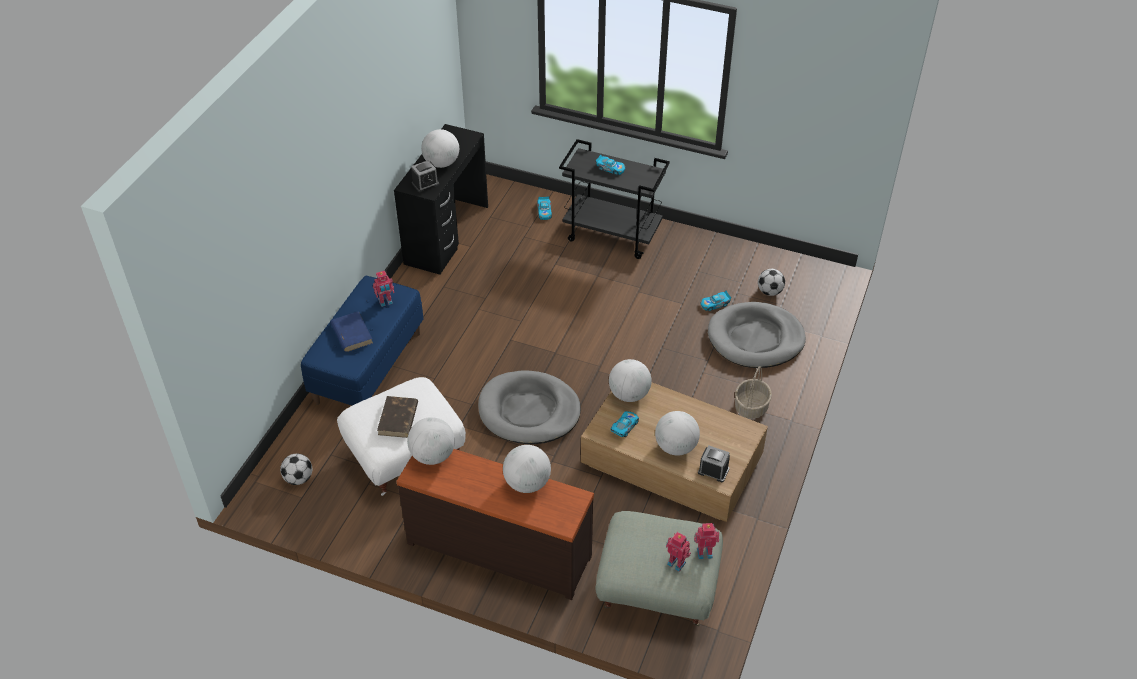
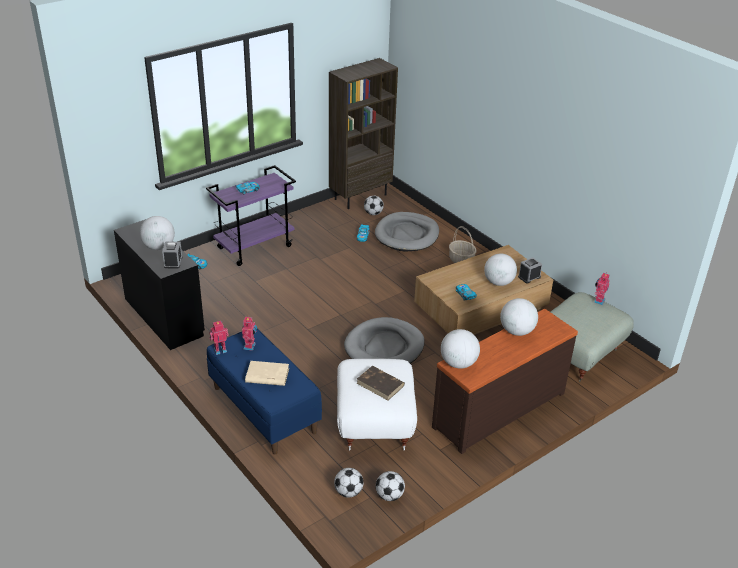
camera: 60 degrees left, 10 degrees down
(312, 511) = (389, 495): none -> football
(351, 333) = (267, 376): blue book -> beige book
(613, 235) = (255, 247): black cart -> purple cart
(629, 394) = (438, 282): globe -> none
(677, 562) = (600, 313): toy robot -> toy robot (220, 349)
(793, 265) = (360, 196): none -> brown bookcase

